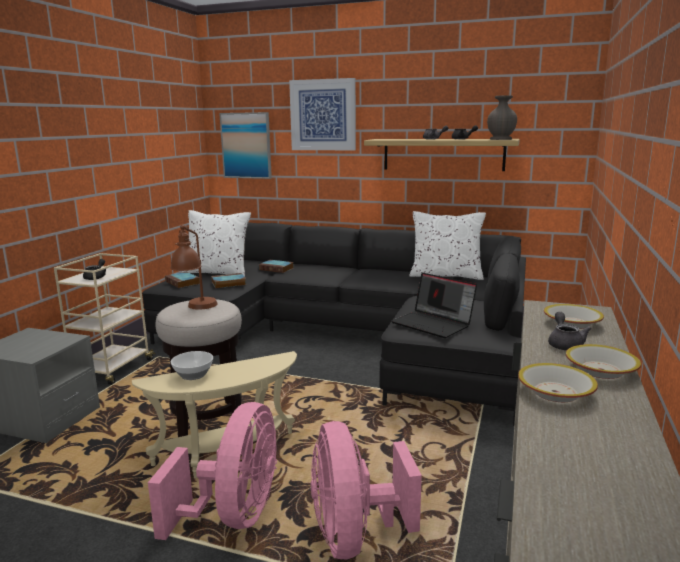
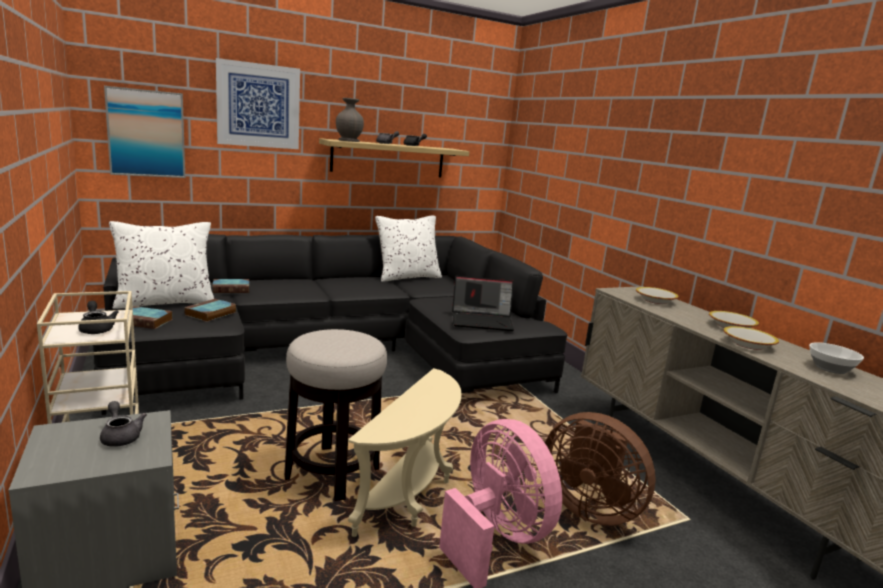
camera: 45 degrees left, 0 degrees up
(193, 375) = (399, 415): bowl -> bowl (831, 369)
(197, 309) = (342, 342): brown table lamp -> none
(354, 536) = (589, 507): pink fan -> brown fan
(501, 139) = (450, 149): grey vase -> grey vase (349, 141)
(565, 344) = (684, 314): grey teapot -> grey teapot (120, 436)

